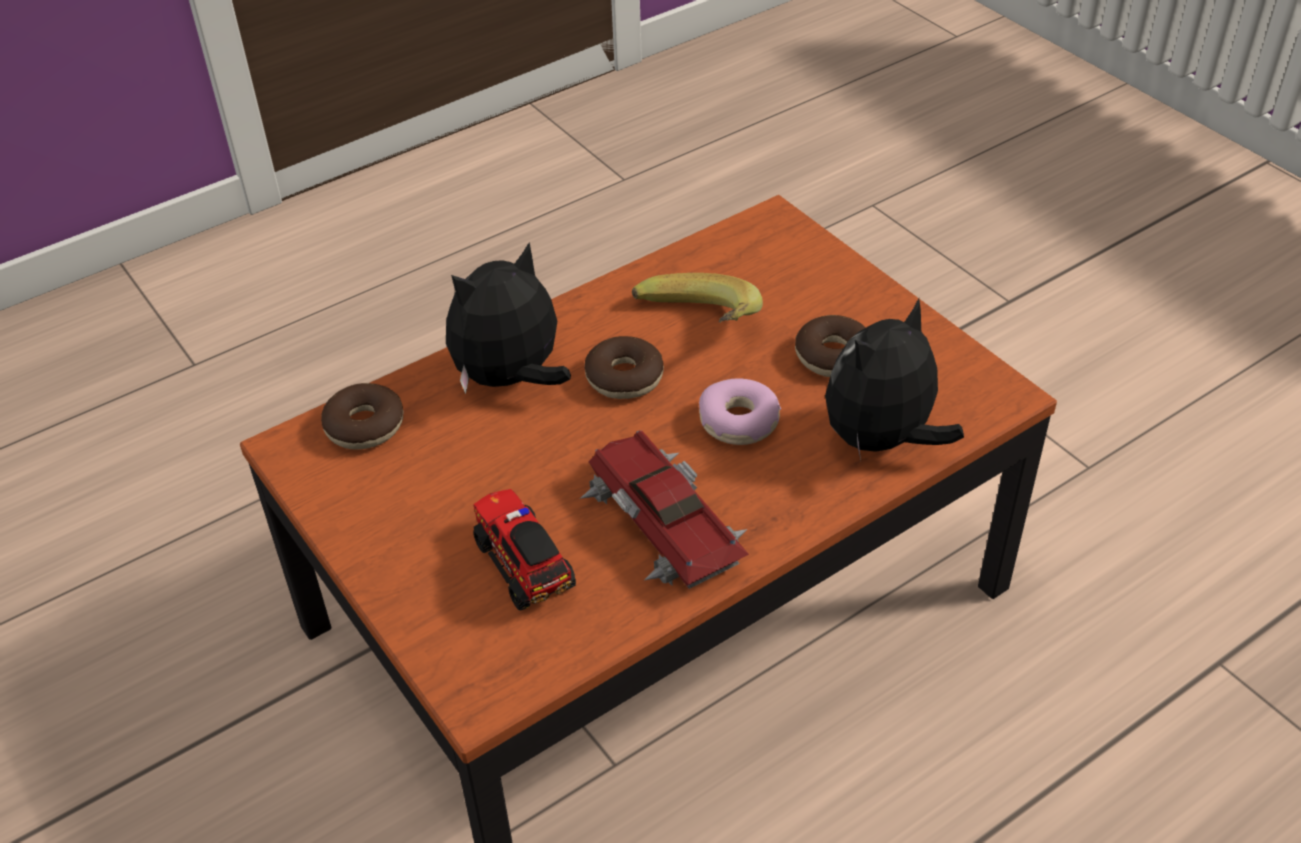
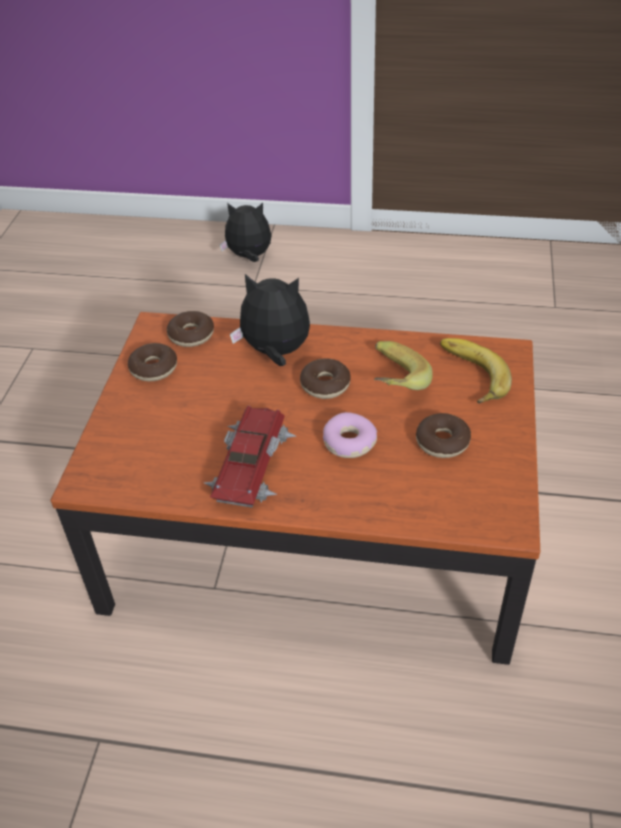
camera: 45 degrees right, 0 degrees up
(371, 499) = (154, 368): none -> donut
(523, 564) = (172, 439): toy truck -> none
(766, 269) = (468, 375): none -> banana
(882, 440) = (408, 502): plush toy -> plush toy (249, 257)

